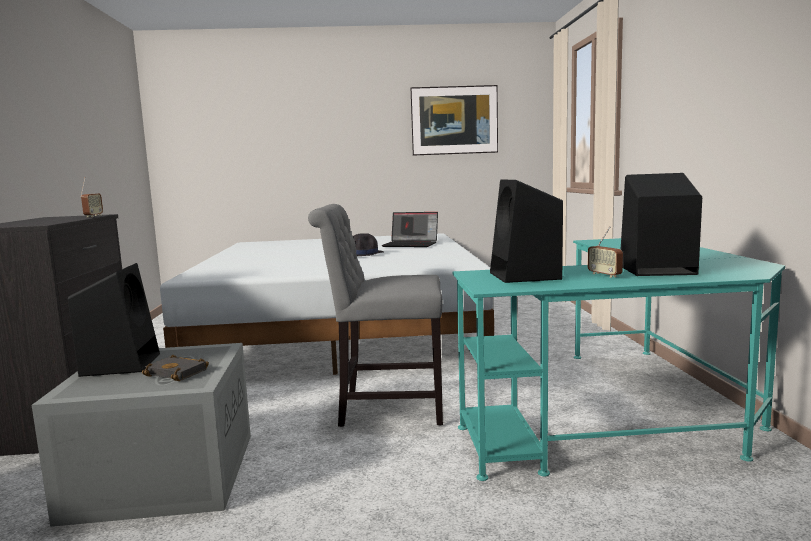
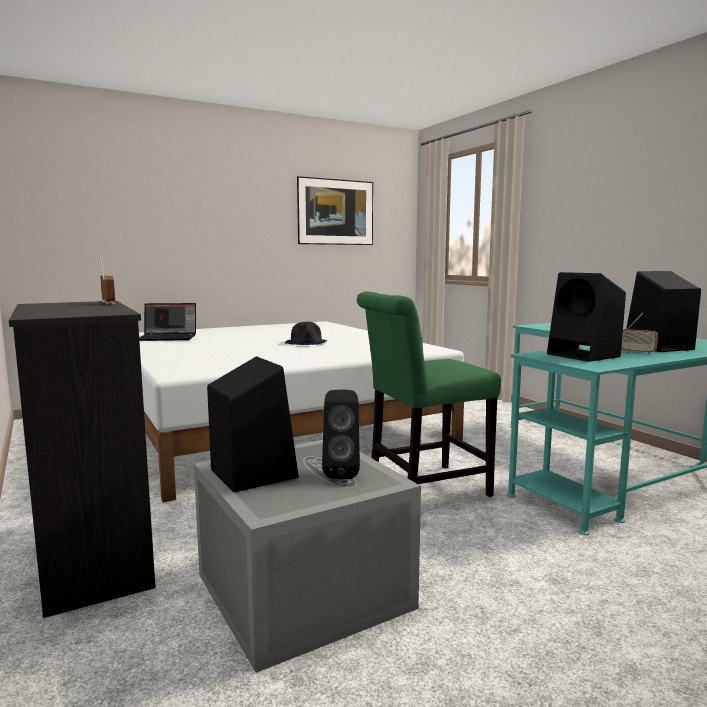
camera: 25 degrees left, 0 degrees up
(179, 372) = (341, 473): black book -> black speaker
(385, 407) = (422, 489): grey chair -> green chair
(411, 244) = (328, 332): laptop -> laptop (168, 338)

